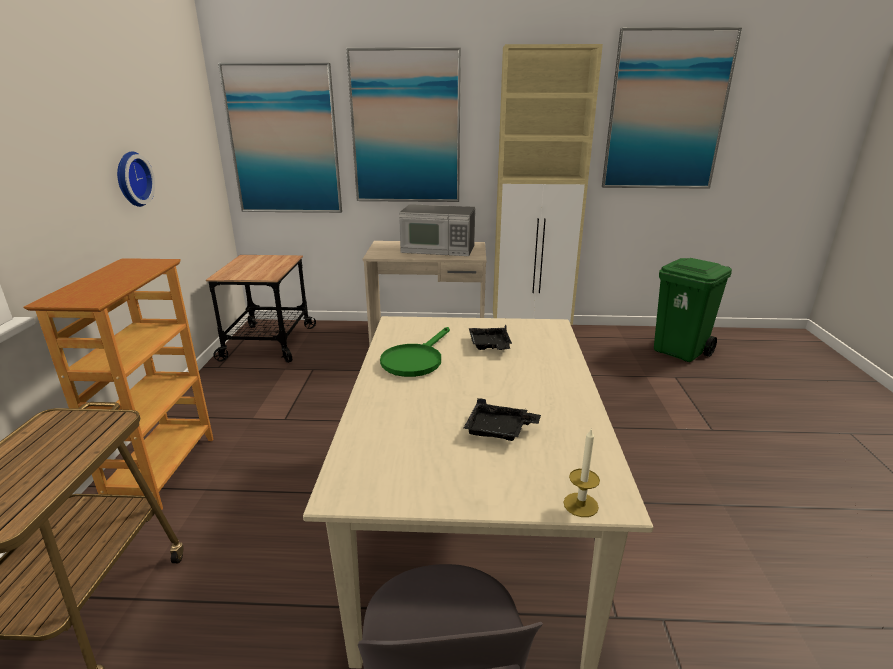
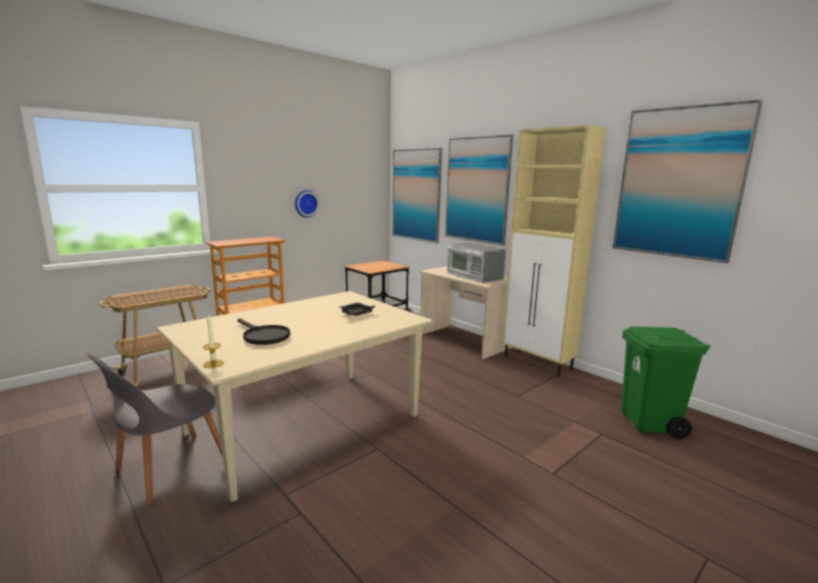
camera: 45 degrees right, 10 degrees down
(415, 360) = (311, 307): green frying pan -> none
(499, 430) = (263, 336): black tray -> black frying pan

